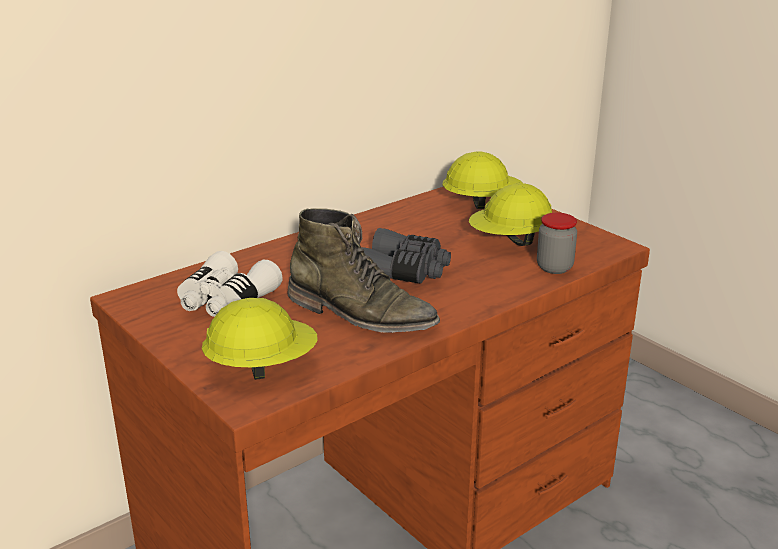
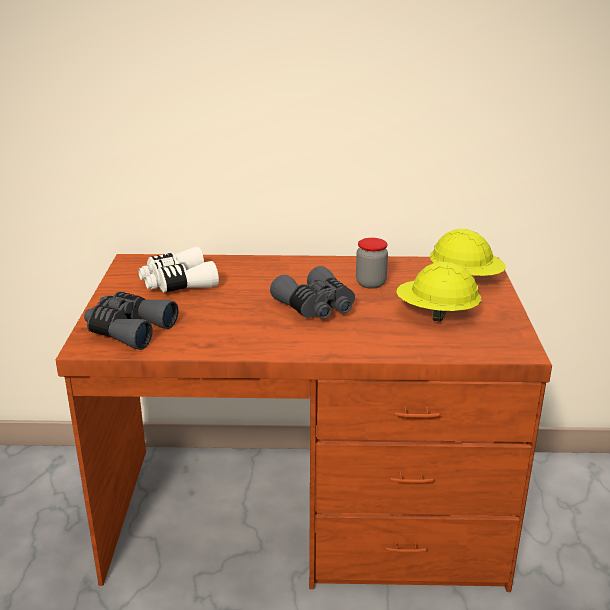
camera: 40 degrees right, 0 degrees up
(262, 366) = (128, 330): yellow hard hat -> grey binoculars
(361, 314) = (238, 323): green boot -> none
(554, 267) = (434, 347): jar -> jar (370, 283)

